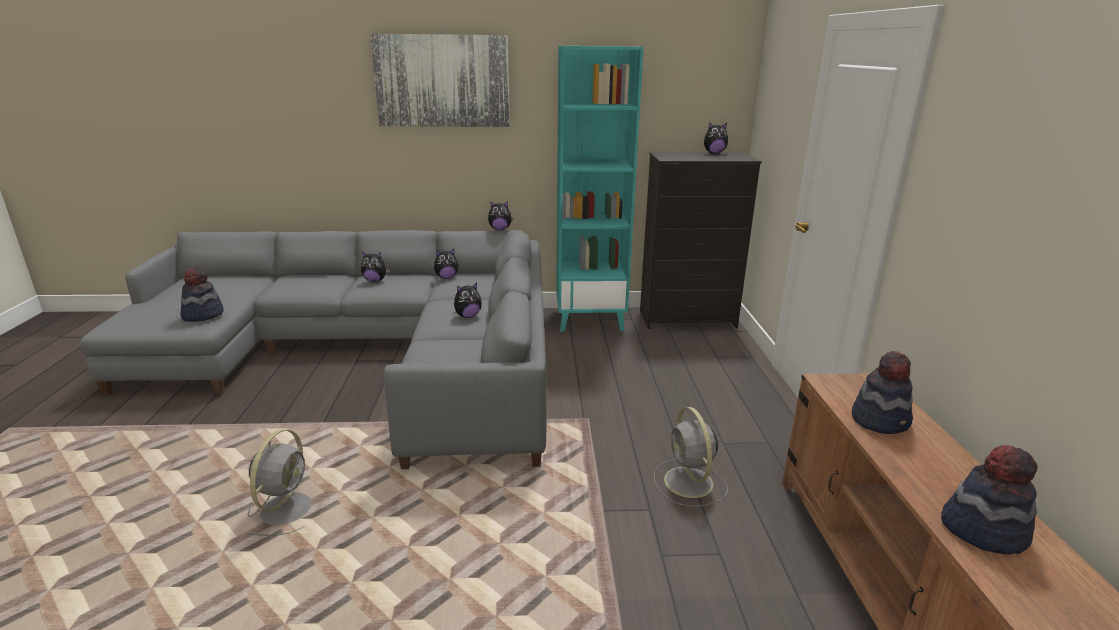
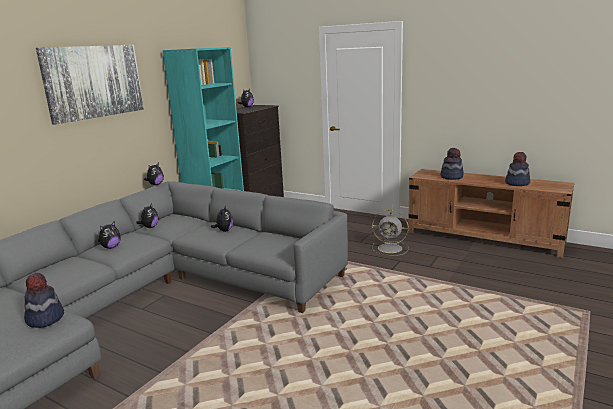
camera: 55 degrees left, 5 degrees down
(287, 508) = (298, 357): grey fan -> none

